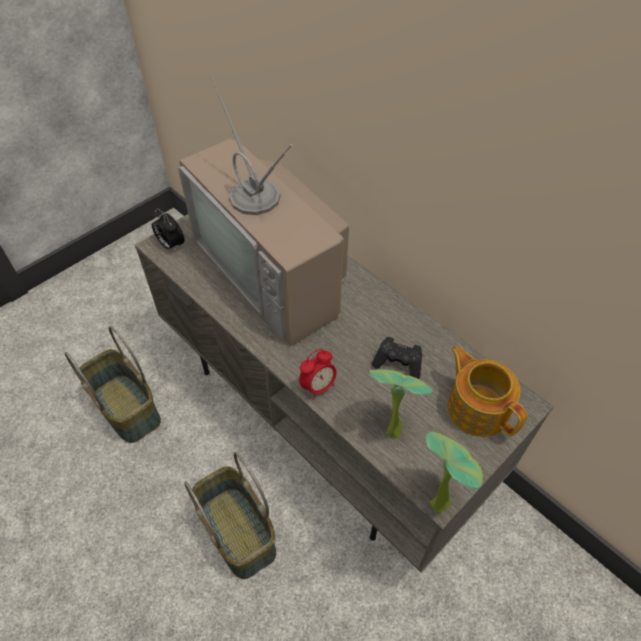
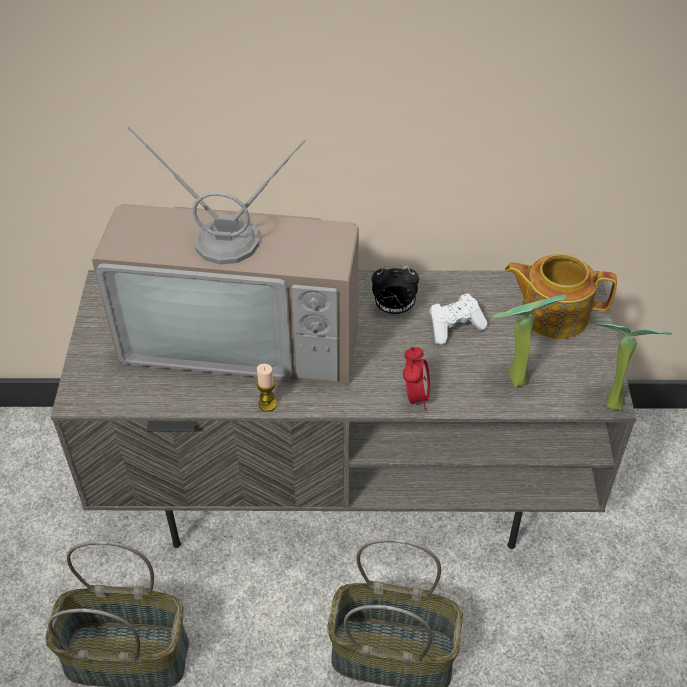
camera: 45 degrees left, 5 degrees down
(170, 245) = (95, 387): alarm clock -> alarm clock (393, 309)
(235, 322) = (267, 404): none -> candle
(398, 363) = (454, 327): black game controller -> white game controller

